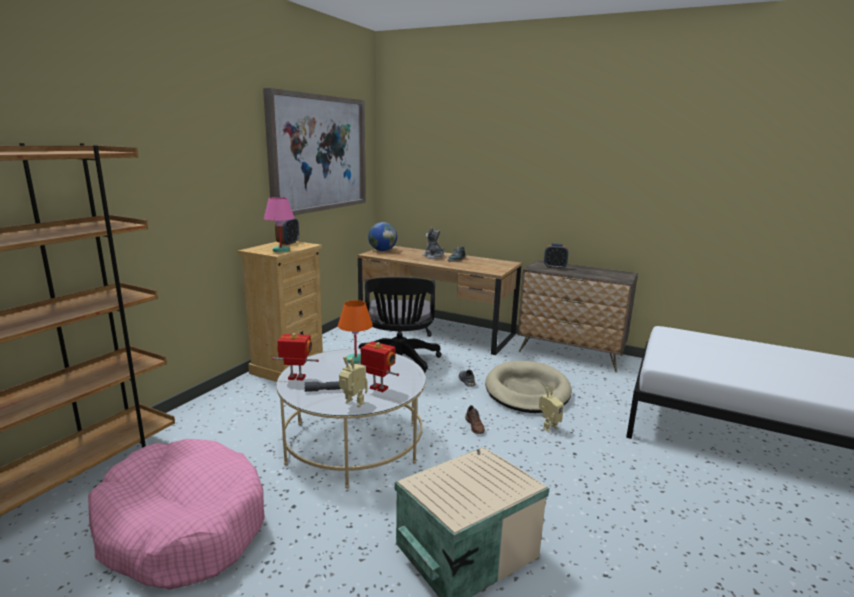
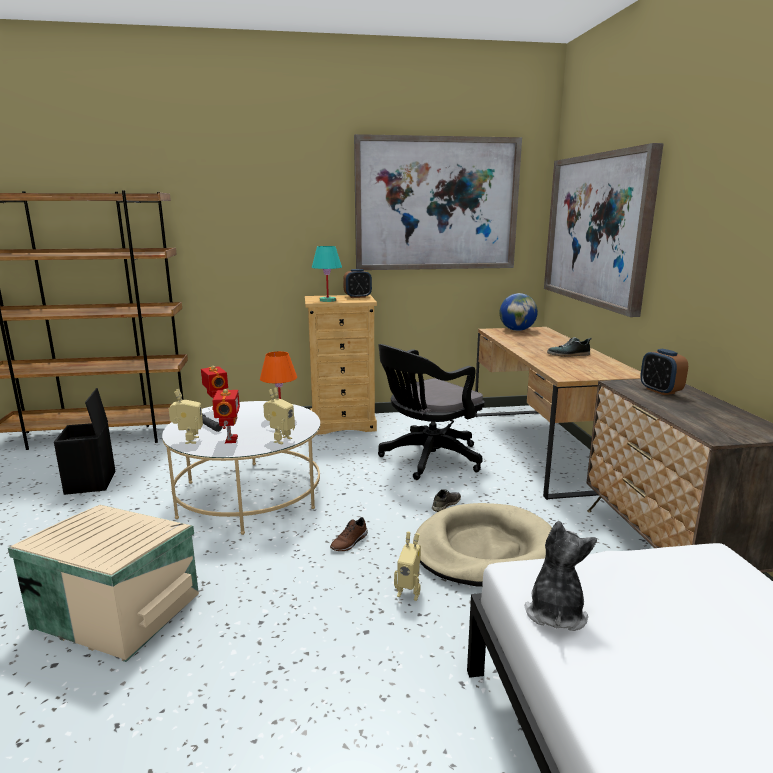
camera: 55 degrees right, 0 degrees up
(182, 526) = (91, 483): pink dog bed -> black storage box
(281, 250) = (328, 300): pink table lamp -> turquoise table lamp
(407, 372) = (280, 439): none -> toy robot
(433, 257) = (551, 346): plush toy -> plush toy (555, 612)
(441, 172) = (596, 229): none -> picture

